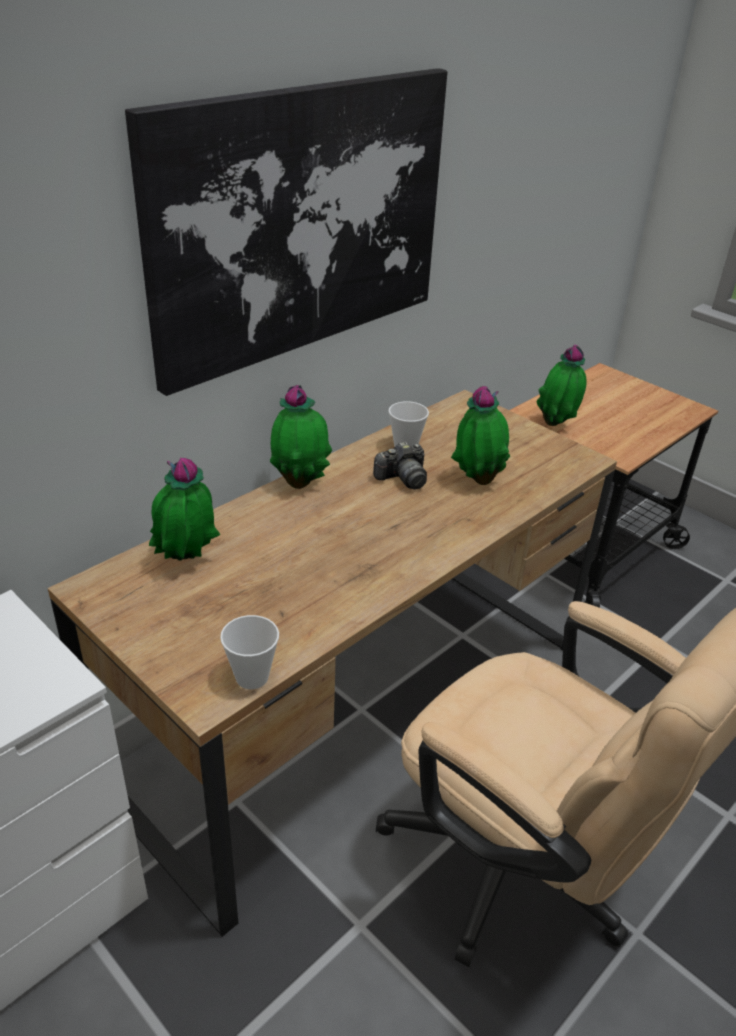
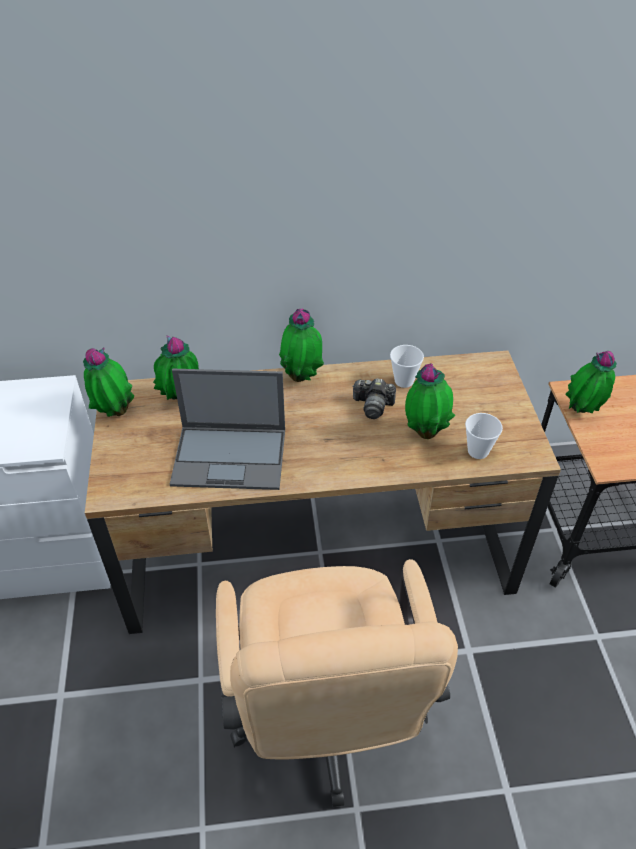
camera: 40 degrees right, 10 degrees up
(109, 610) = (115, 412): none -> potted plant
(252, 677) = (141, 494): cup -> cup (478, 451)
(302, 222) = (325, 192): picture -> none
(313, 588) = (231, 457): none -> laptop

